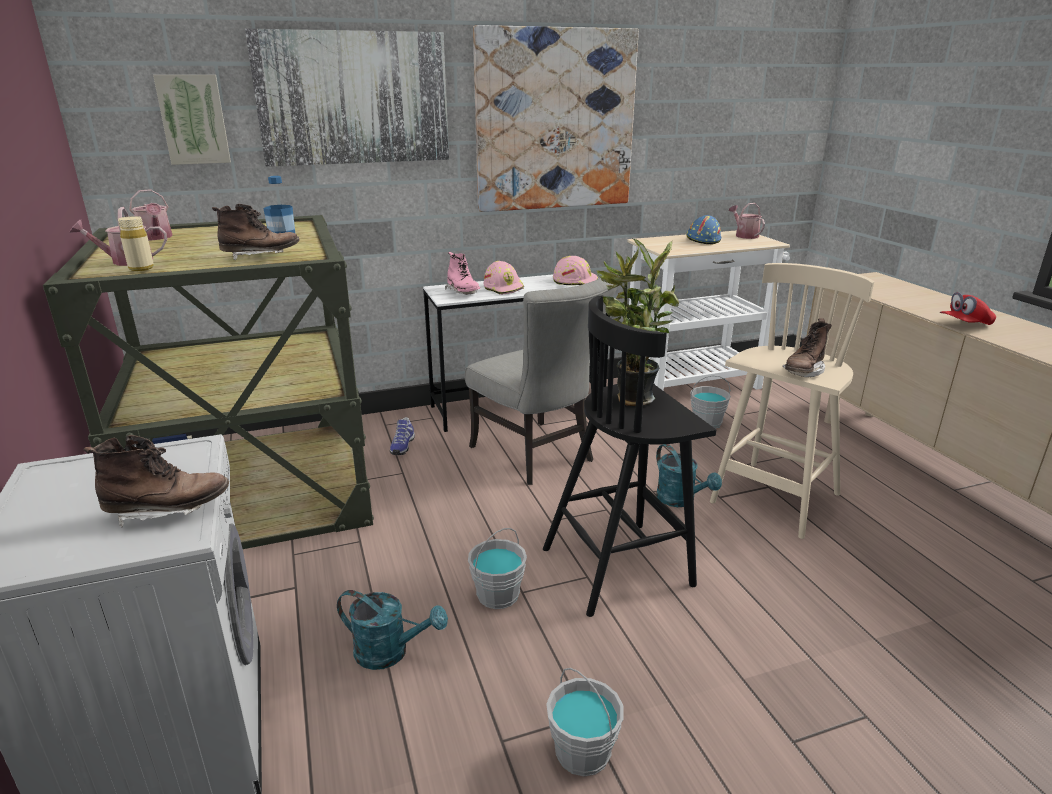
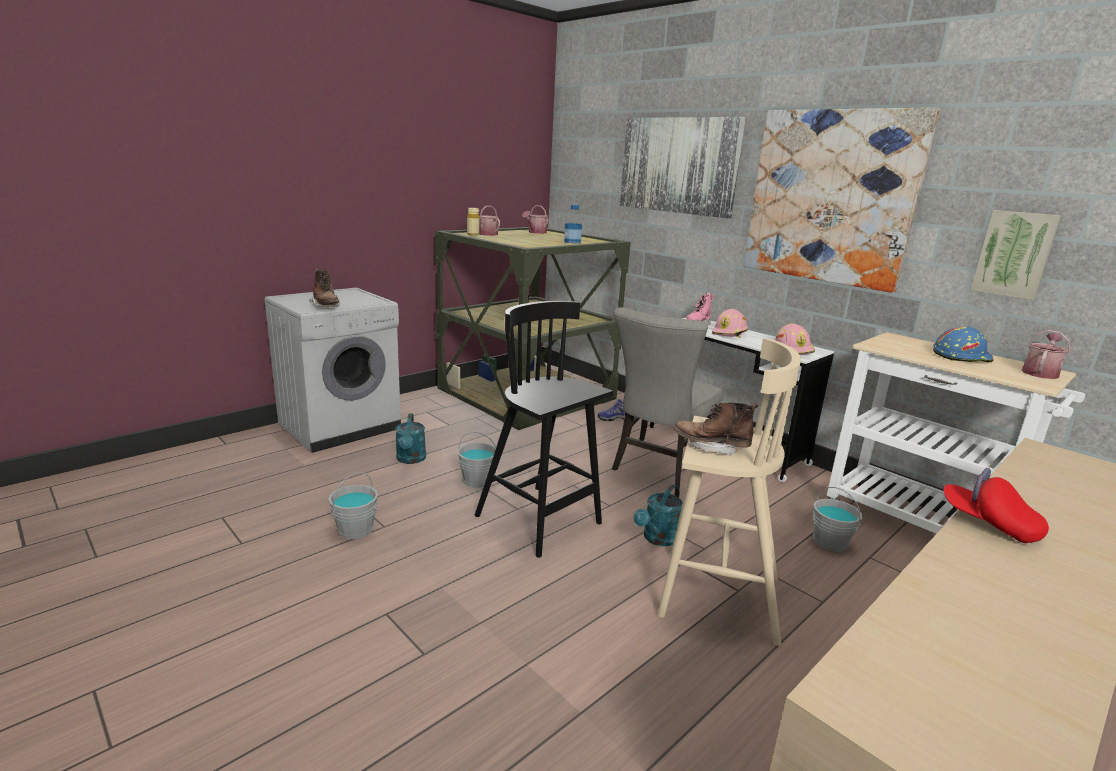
camera: 65 degrees right, 5 degrees down
(193, 119) = (597, 173): picture -> picture (1014, 254)
(261, 256) = (520, 243): brown boot -> none
(630, 399) = (565, 387): potted plant -> none

